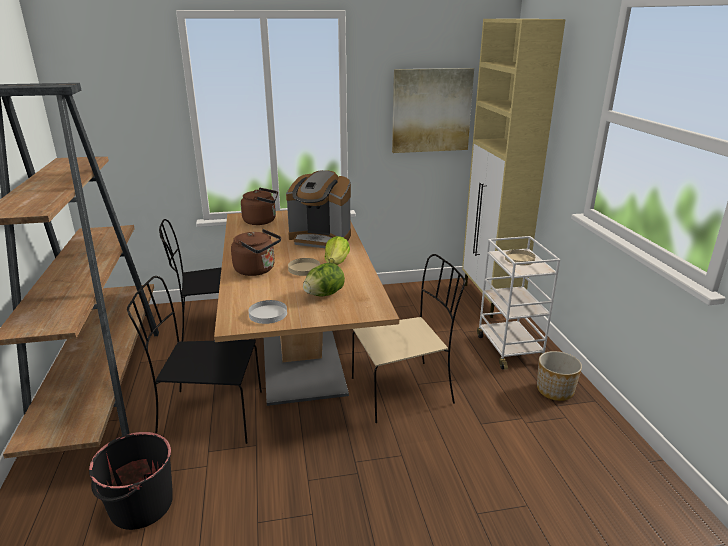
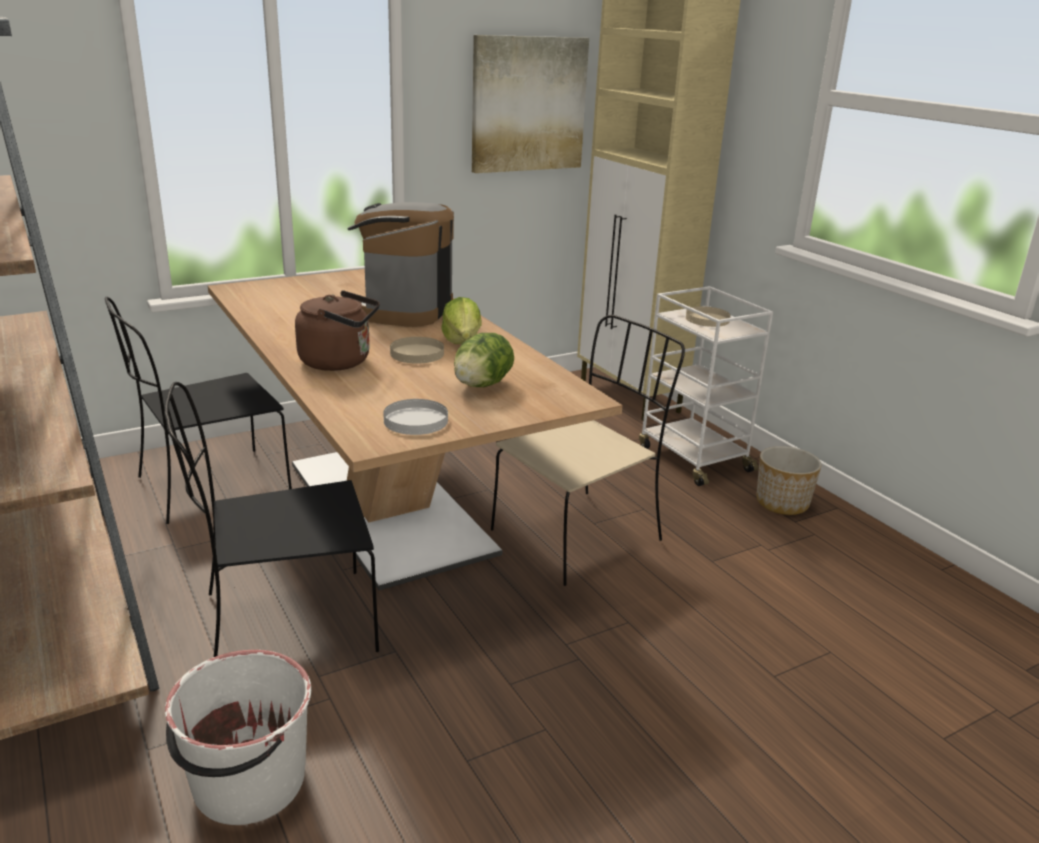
camera: 20 degrees left, 0 degrees up
(140, 506) = (248, 783): black bucket -> white bucket
(262, 221) = (282, 292): brown kettle -> none
(320, 238) = (404, 310): coffee machine -> coffee machine turned 105 degrees clockwise

